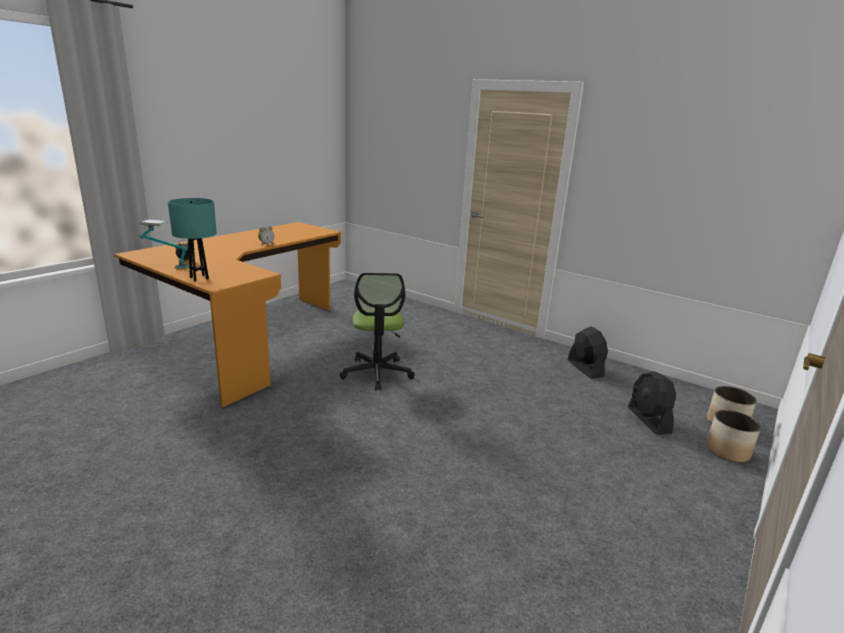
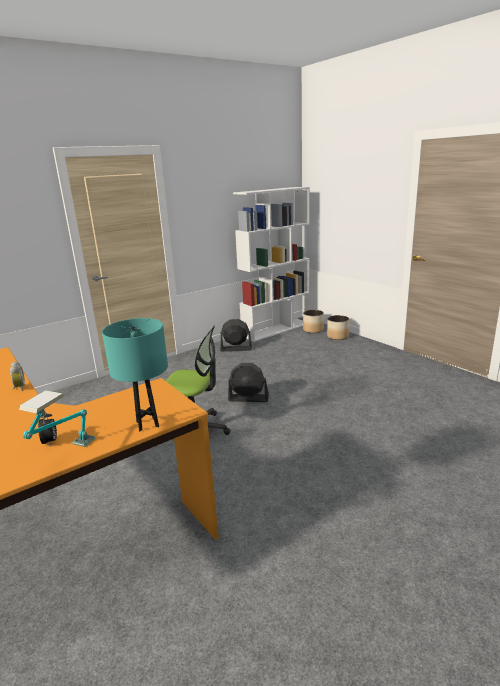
camera: 70 degrees left, 0 degrees up
(648, 420) = (304, 346): black fan -> black fan (248, 398)
(686, 390) = (276, 329): none -> white bookcase

